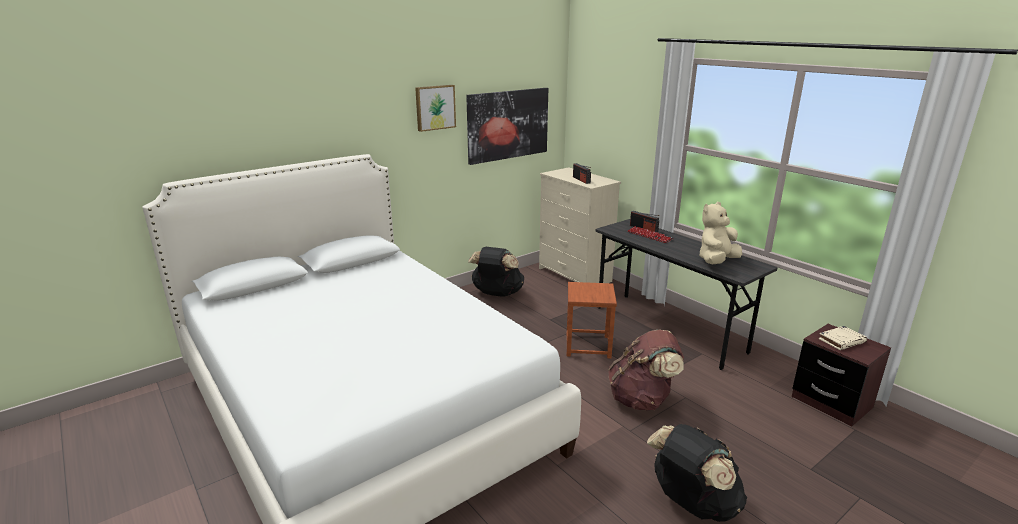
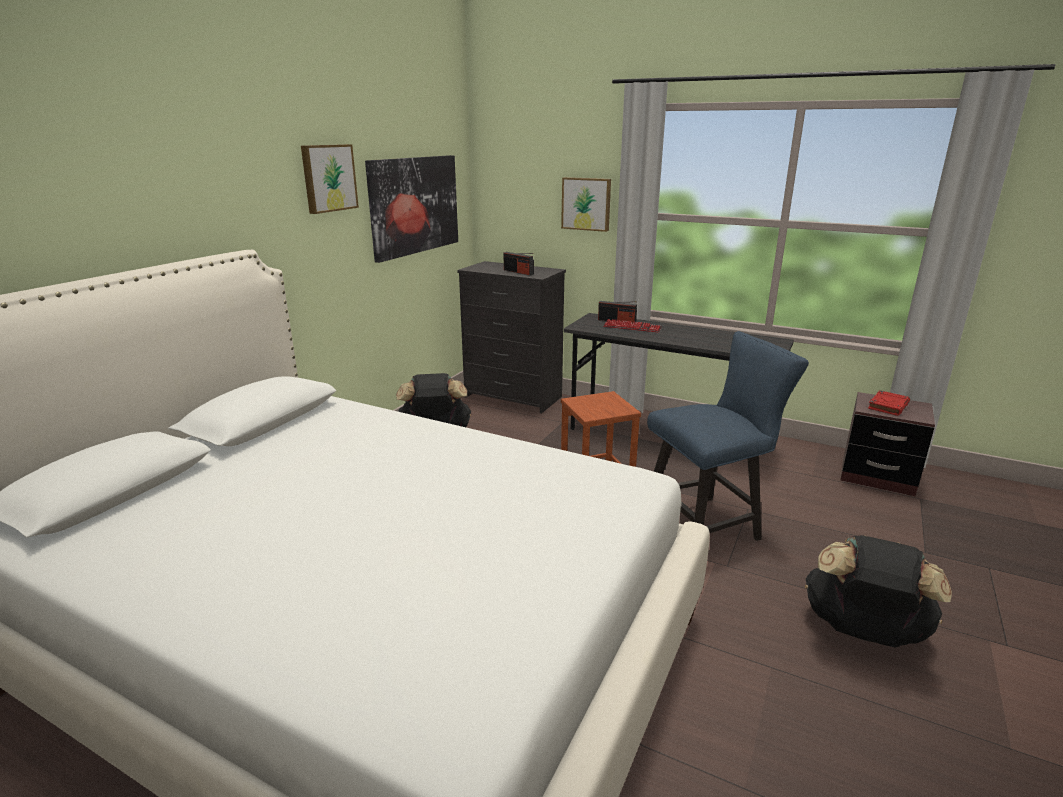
camera: 25 degrees left, 0 degrees up
(574, 275) = (513, 397): beige dresser -> black dresser
(639, 132) = (586, 204): none -> picture
(642, 399) = (708, 524): brown backpack -> blue chair
(716, 261) = (731, 343): beige plush toy -> none
(841, 340) = (888, 406): beige book -> red book

